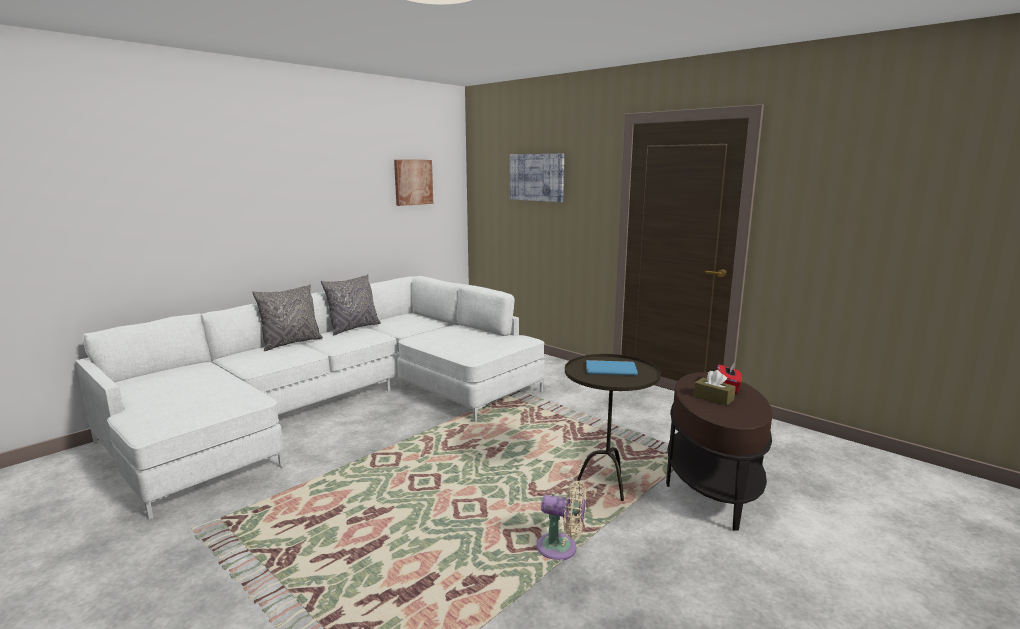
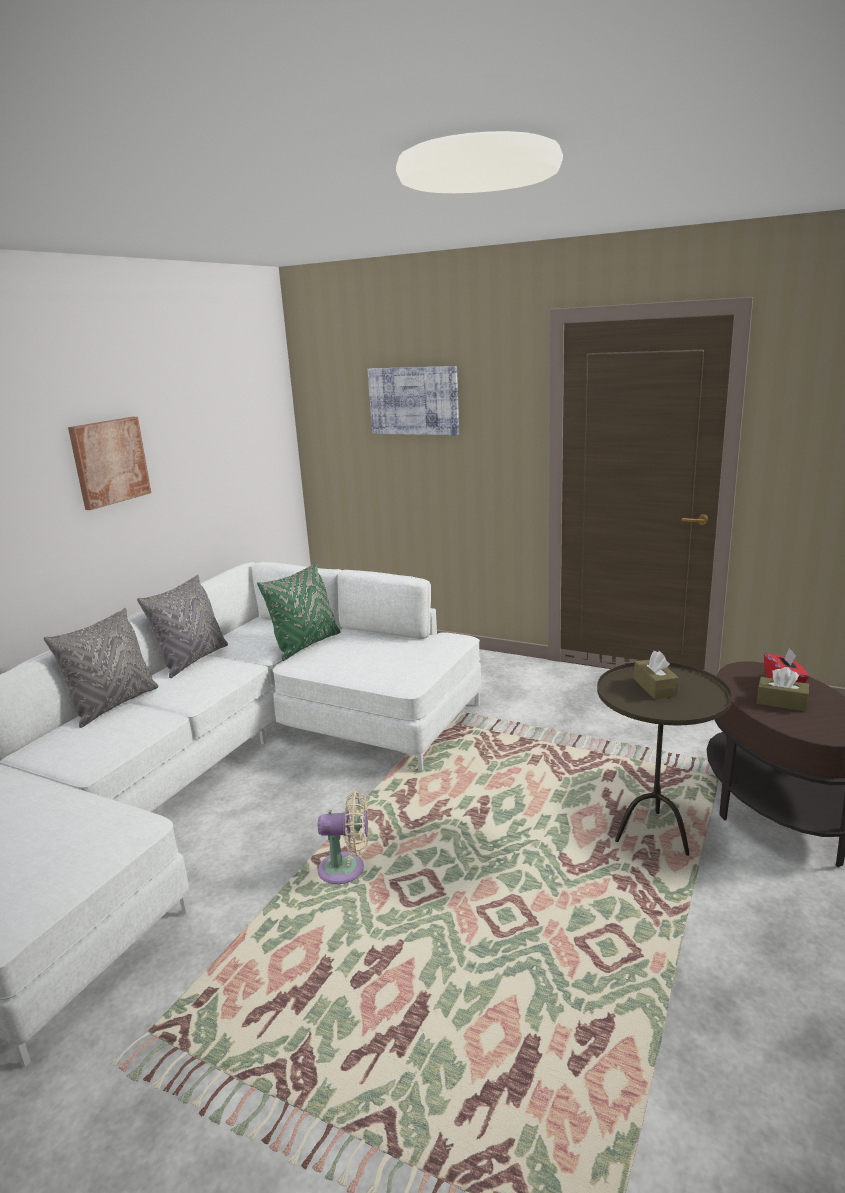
camera: 15 degrees left, 5 degrees up
(413, 182) = (229, 421): picture -> picture (109, 462)
(428, 330) = (305, 645): none -> green pillow
(561, 548) = (662, 948): beige fan -> beige fan (346, 869)
(609, 369) = (655, 687): blue book -> brown tissue box

